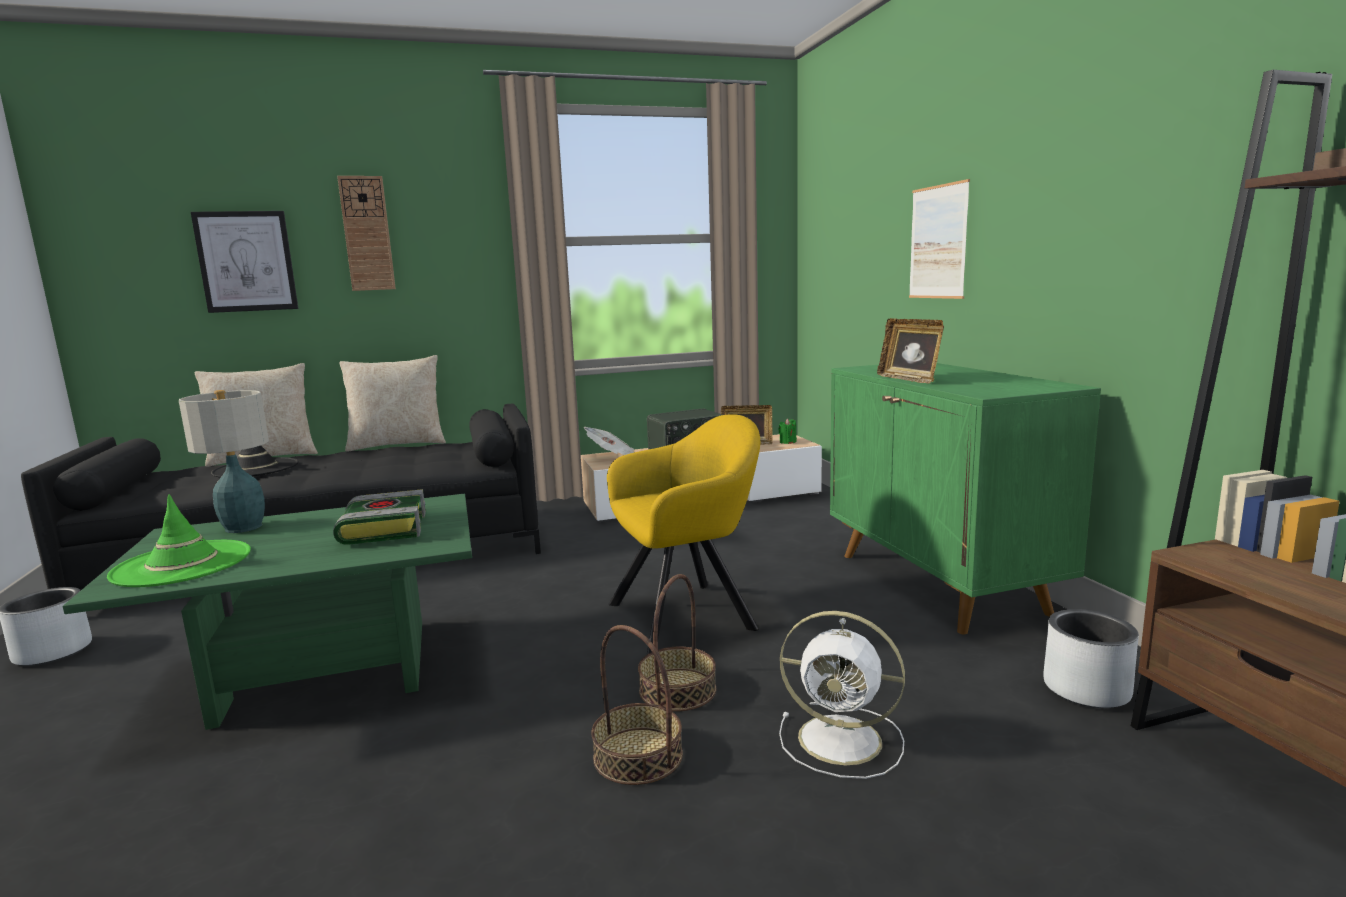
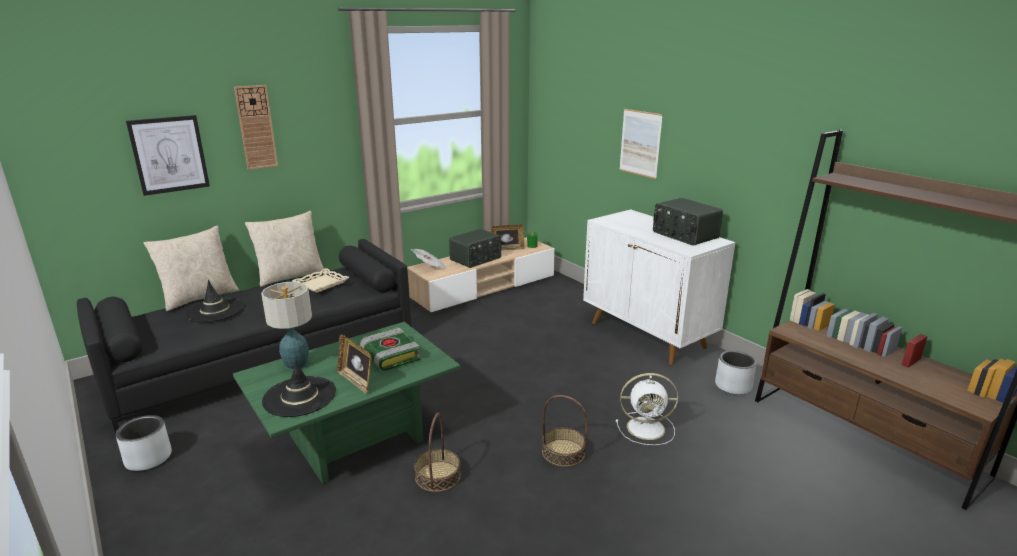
camera: 20 degrees left, 10 degrees up
(182, 564) = (299, 396): green hat -> black hat
(420, 452) = (321, 283): none -> beige tray
(677, 689) = (558, 416): basket -> basket (437, 476)
(689, 614) = (533, 372): yellow armchair -> none
(909, 379) = (641, 234): picture frame -> picture frame (356, 381)
(939, 583) = (648, 335): green cabinet -> white cabinet
(995, 380) = (684, 235): none -> radio

